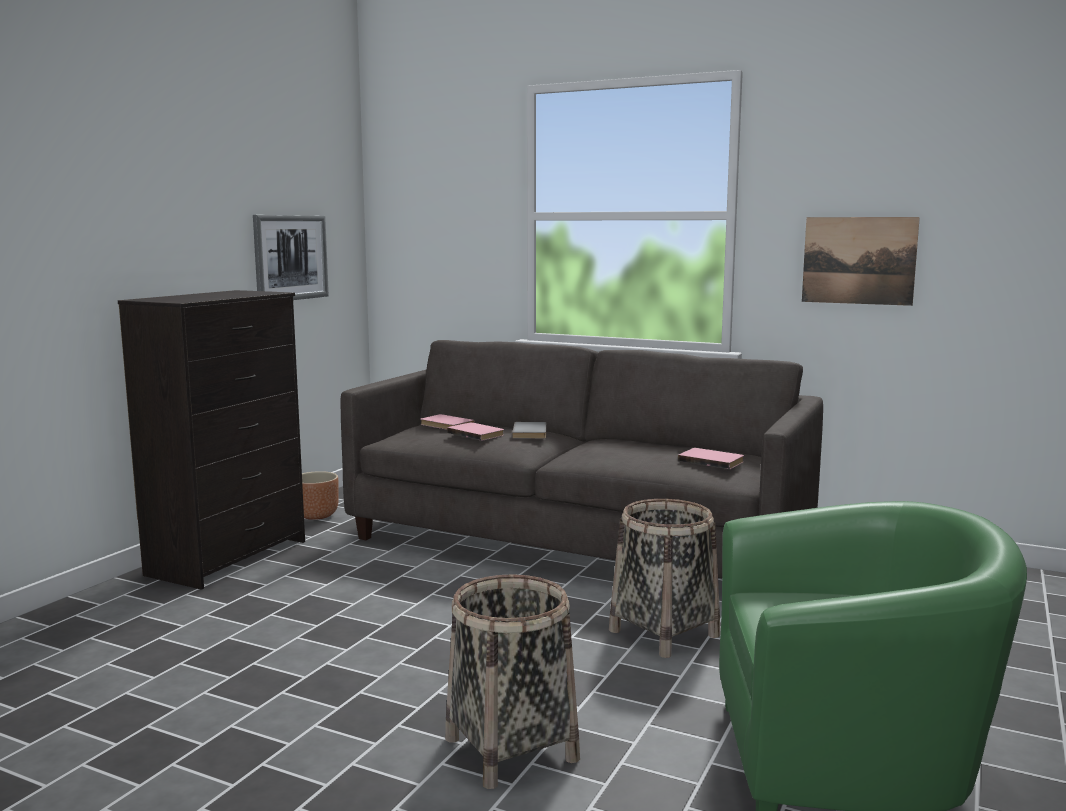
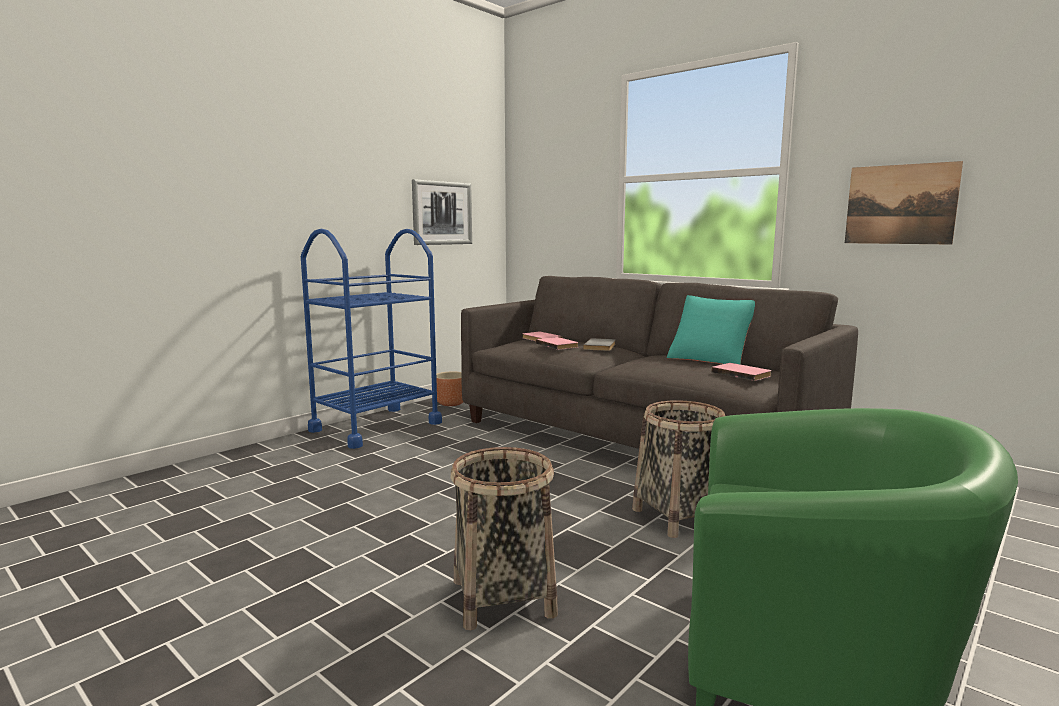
camera: 15 degrees right, 0 degrees up
(230, 557) = (376, 427): black dresser -> blue cart
(666, 443) = (710, 359): none -> turquoise pillow

